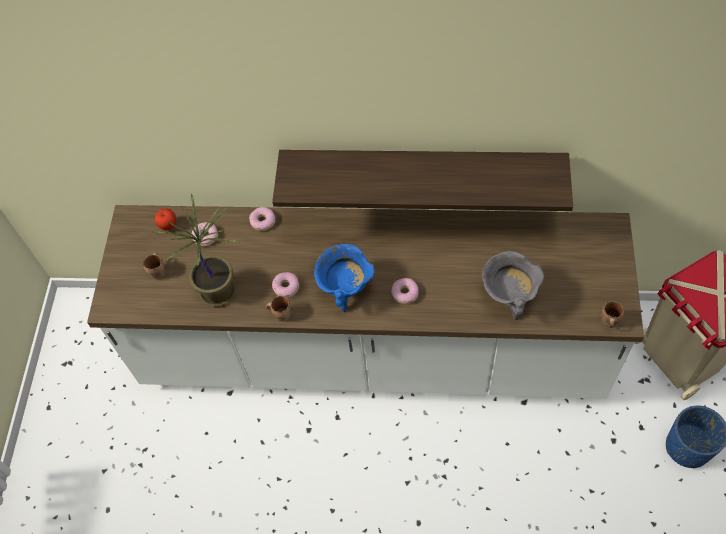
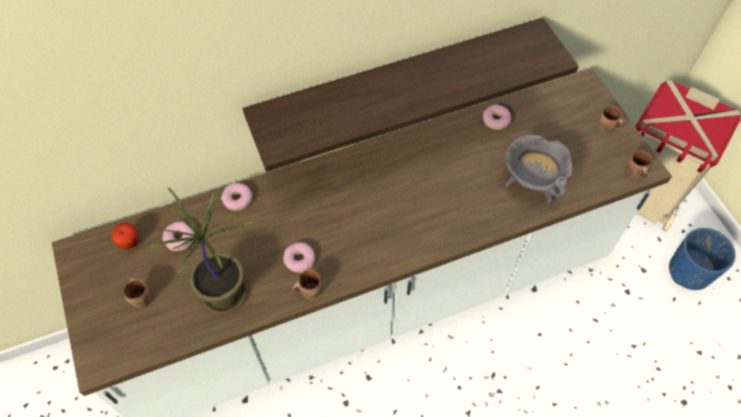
camera: 30 degrees left, 0 degrees up
(345, 290) = (365, 238): blue cooking pot -> none
(405, 293) = (428, 219): donut -> donut (496, 120)
(607, 273) = (606, 129): none -> brown mug

